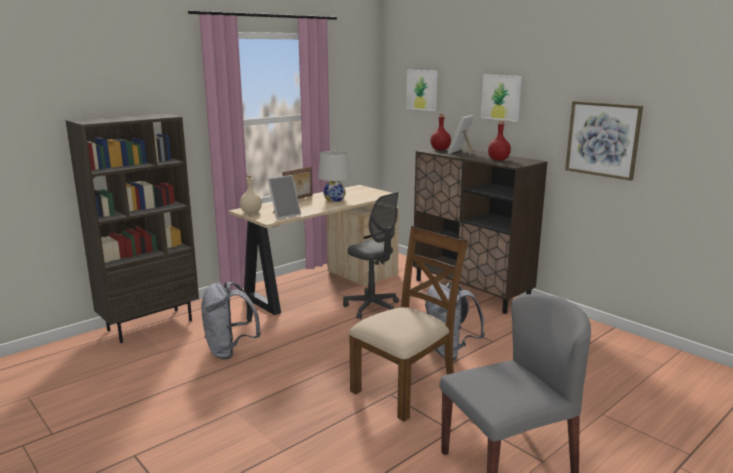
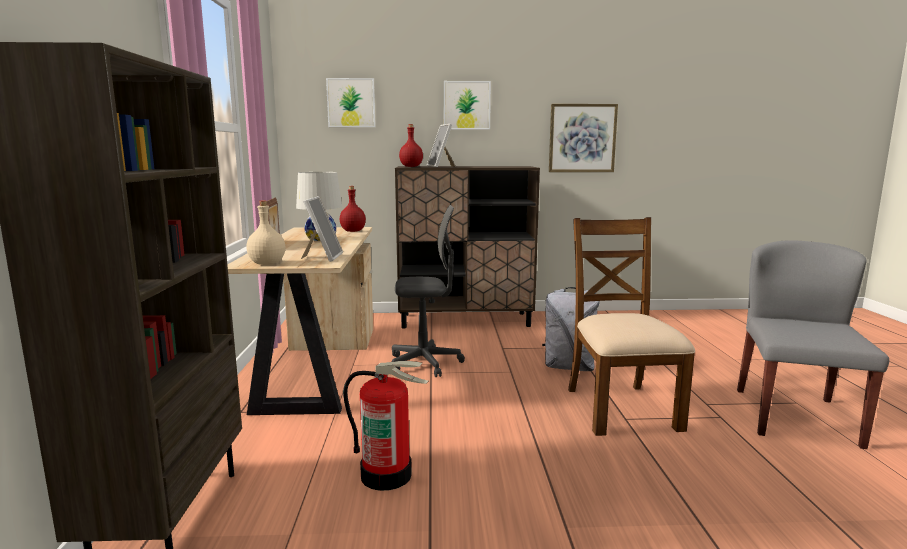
camera: 50 degrees left, 5 degrees down
(230, 351) = (387, 475): grey backpack -> fire extinguisher
(498, 160) = (497, 166): red bottle -> red bottle (353, 231)

